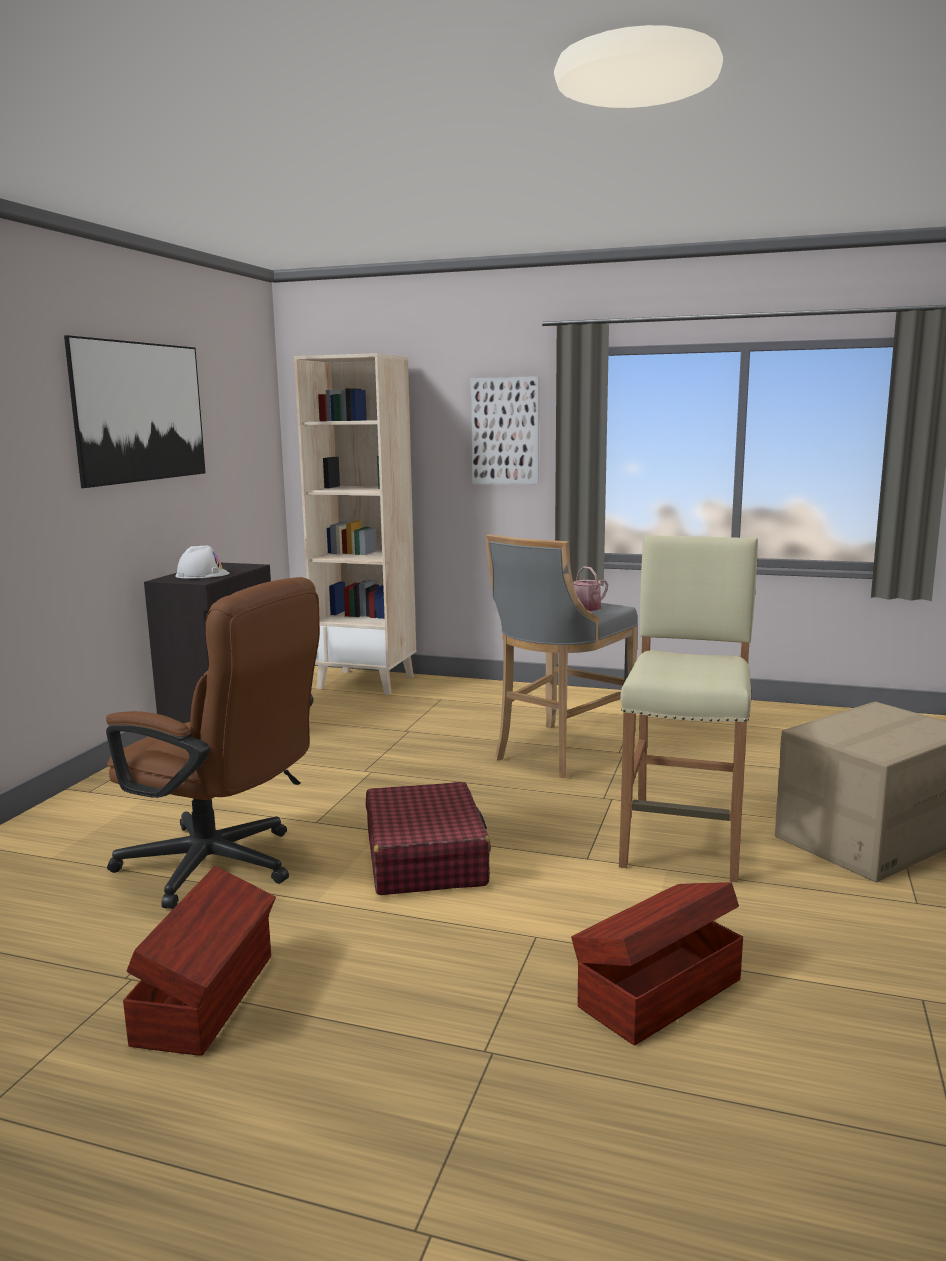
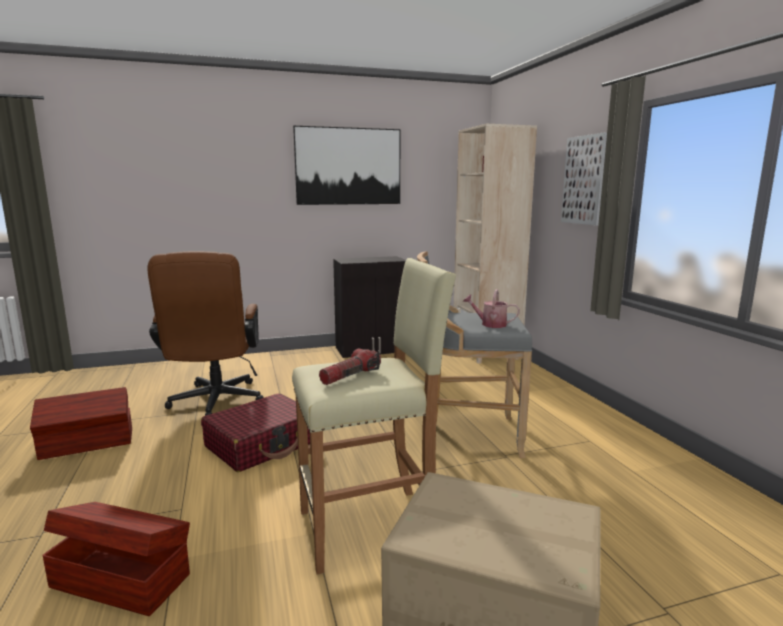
camera: 55 degrees right, 0 degrees up
(202, 574) = (362, 260): white hard hat -> none
(693, 668) = (350, 376): none -> flashlight

